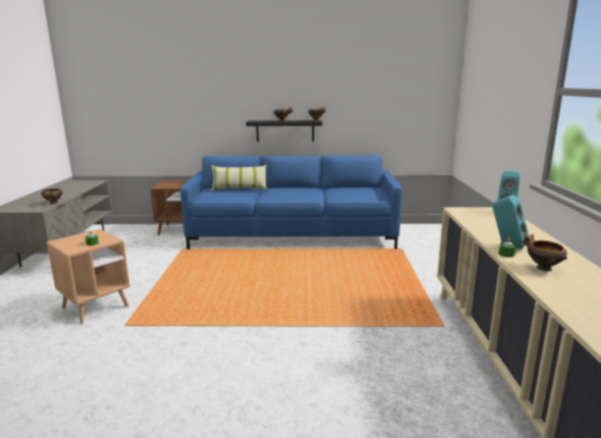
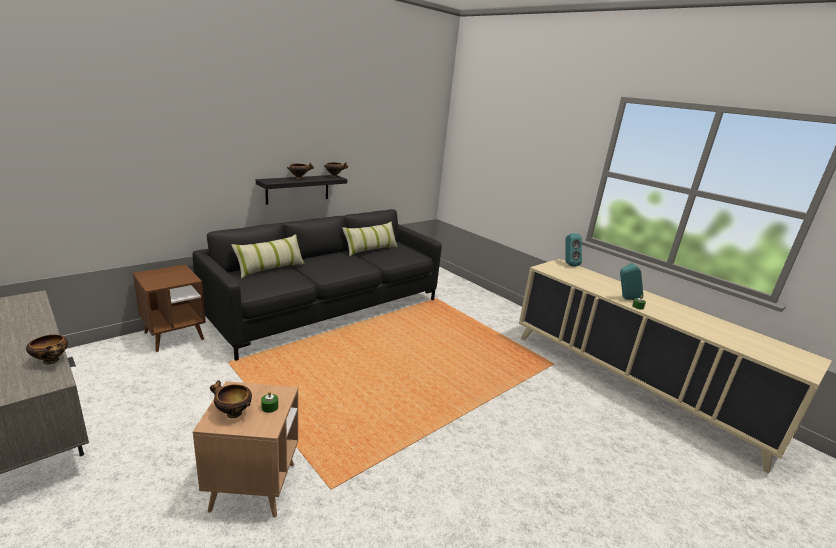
camera: 45 degrees left, 5 degrees up
(292, 236) = (328, 309): blue sofa -> black sofa
(339, 189) = (371, 250): none -> pillow
(542, 268) = (668, 313): bowl -> bowl (232, 413)

